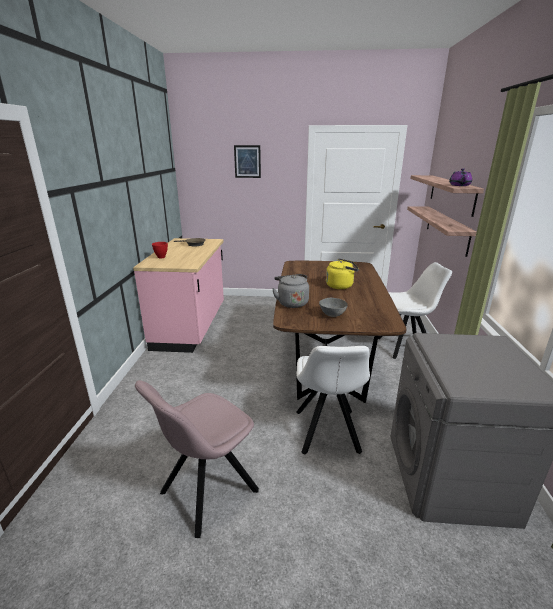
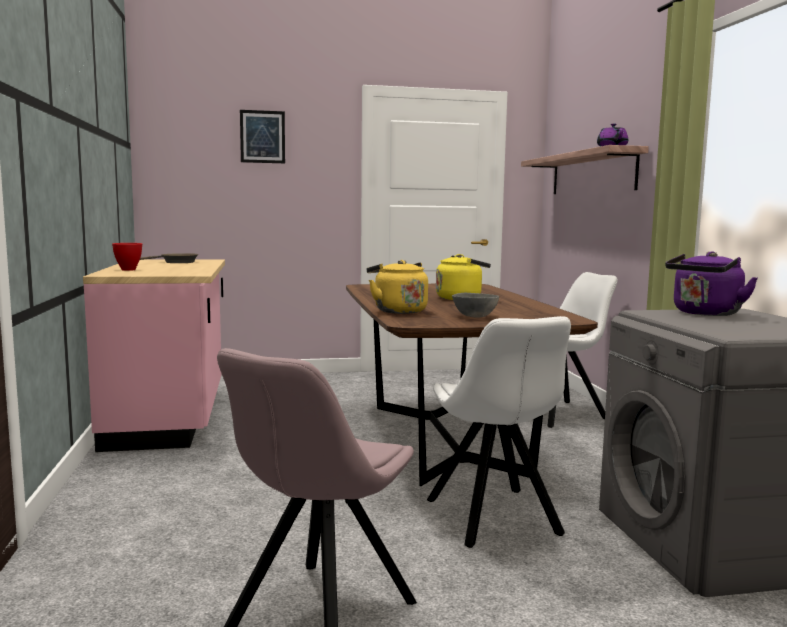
camera: 15 degrees left, 15 degrees down
(291, 303) = (398, 311): grey kettle -> yellow kettle
(446, 229) = (592, 225): shelf -> none
(469, 345) = (705, 313): none -> purple kettle

